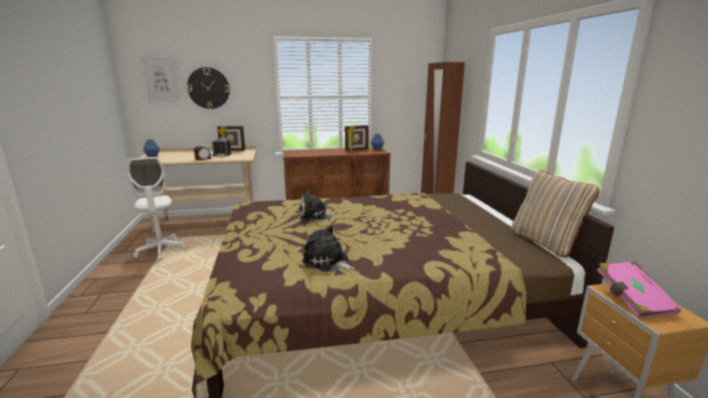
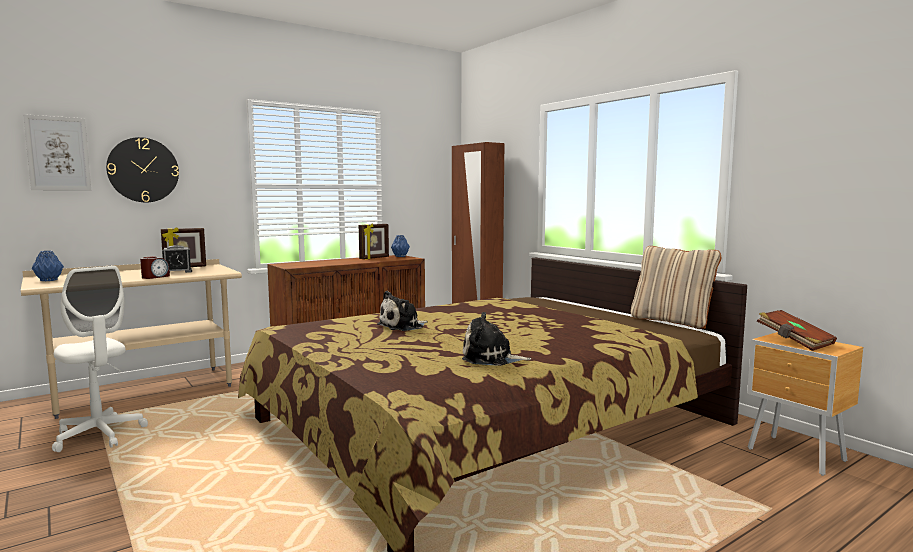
camera: 25 degrees left, 10 degrees down
(631, 300) = (794, 342): pink book -> brown book

